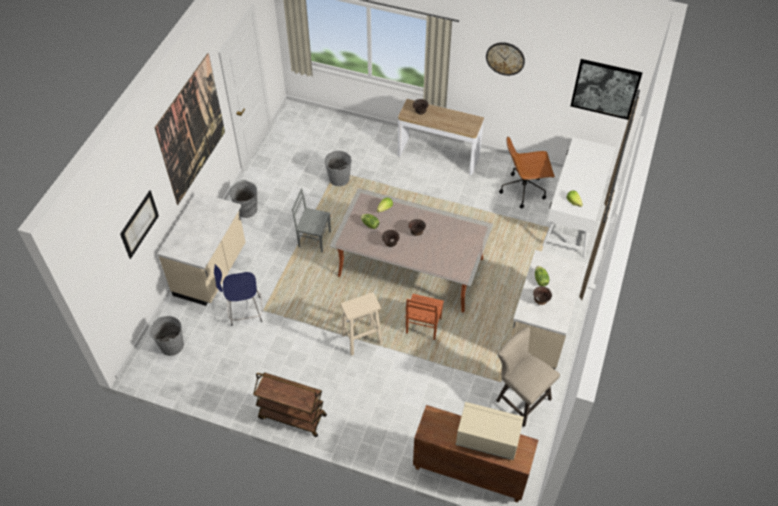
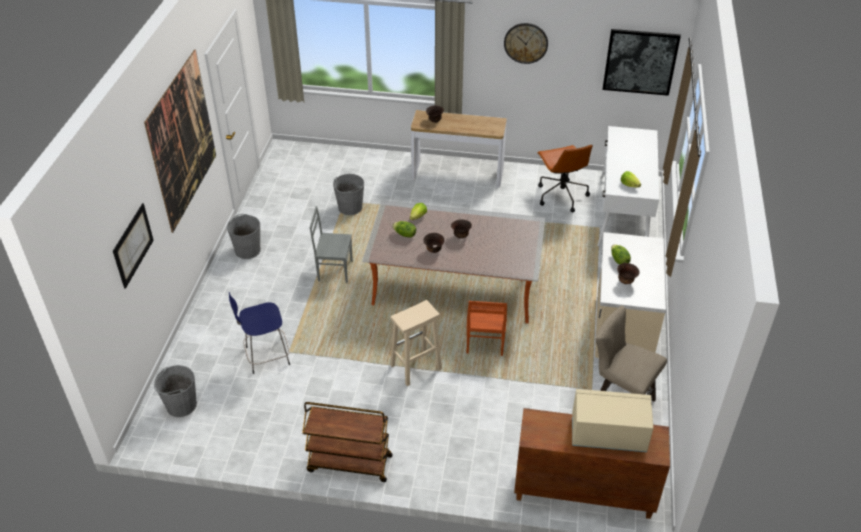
camera: 10 degrees left, 10 degrees down
(211, 271) = (217, 319): beige counter -> none
(523, 190) = (561, 195): brown office chair -> brown office chair turned 90 degrees counterclockwise

